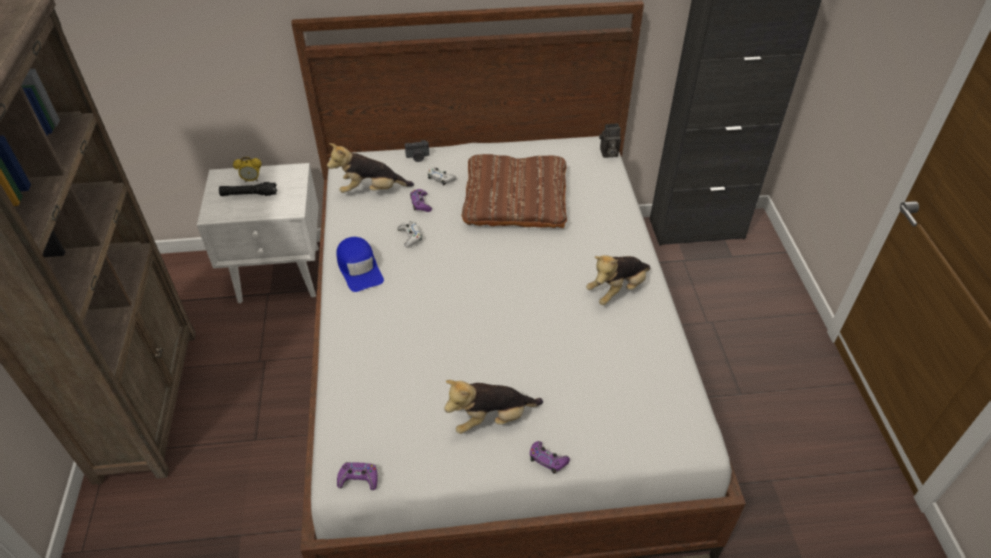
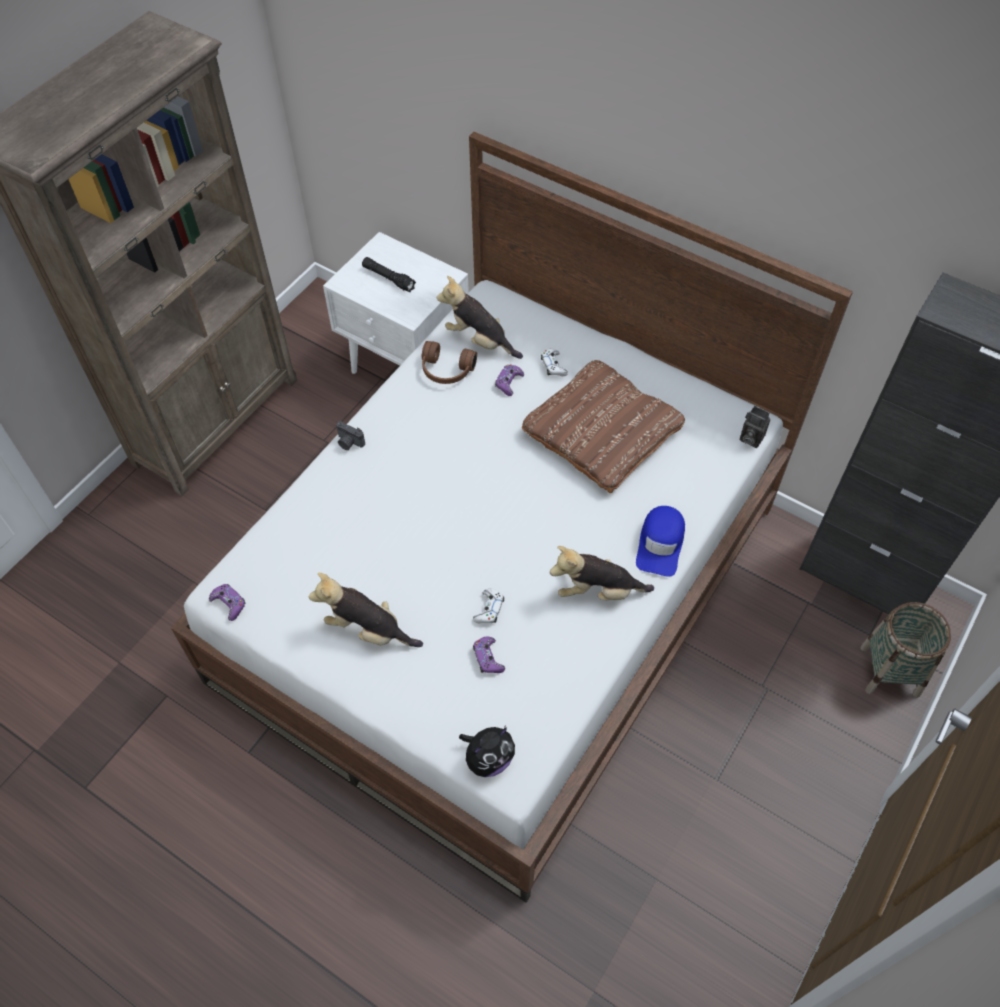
camera: 40 degrees right, 10 degrees up
(251, 180) = (403, 264): alarm clock -> none
(359, 268) = (396, 416): blue cap -> blue cap (660, 544)
(367, 221) = (446, 371): none -> brown headphones
(410, 236) = (467, 411): white game controller -> white game controller (489, 609)
(417, 157) = (554, 329): camera -> camera (349, 443)
(548, 459) = (376, 697): purple game controller -> purple game controller (488, 658)
(667, 440) = (488, 758): none -> plush toy
(761, 268) = (889, 670): none -> basket

